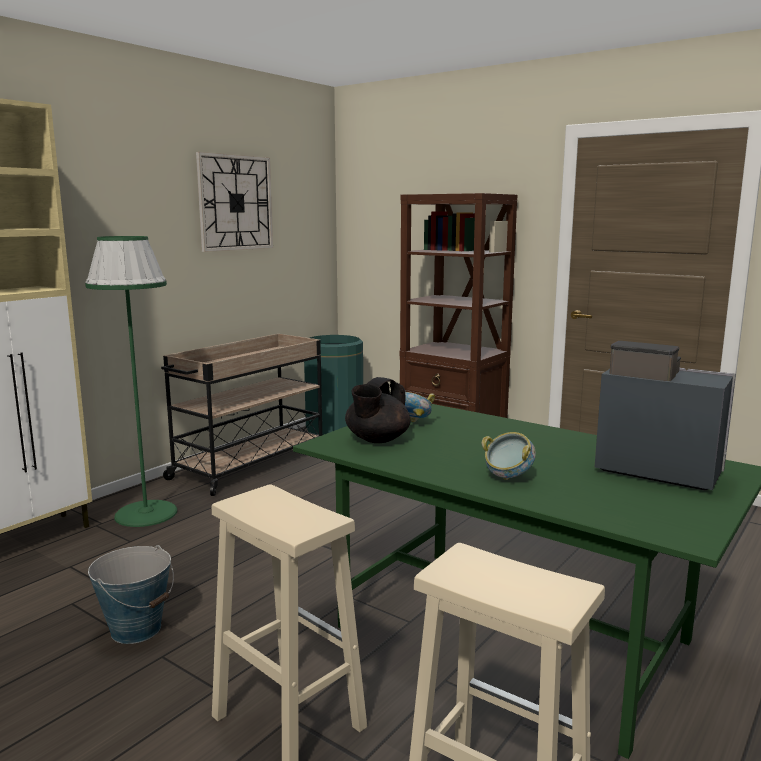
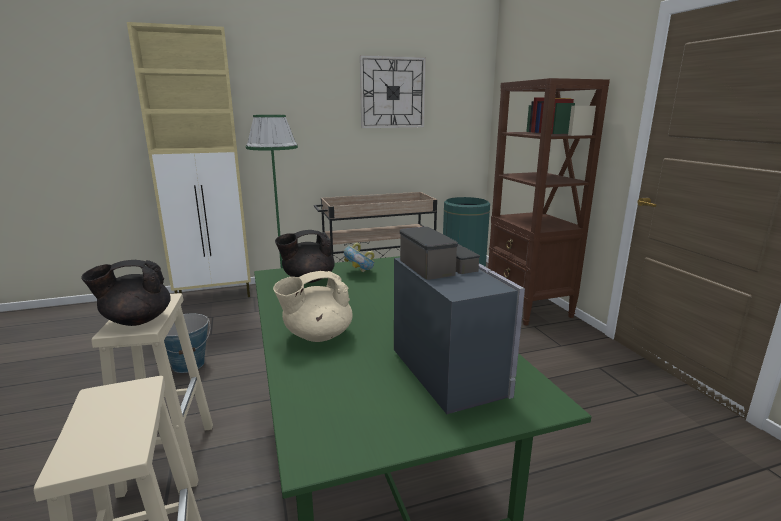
camera: 35 degrees right, 5 degrees up
(297, 517) = (136, 320): none -> black teapot
(508, 477) = (317, 336): bowl -> beige teapot

